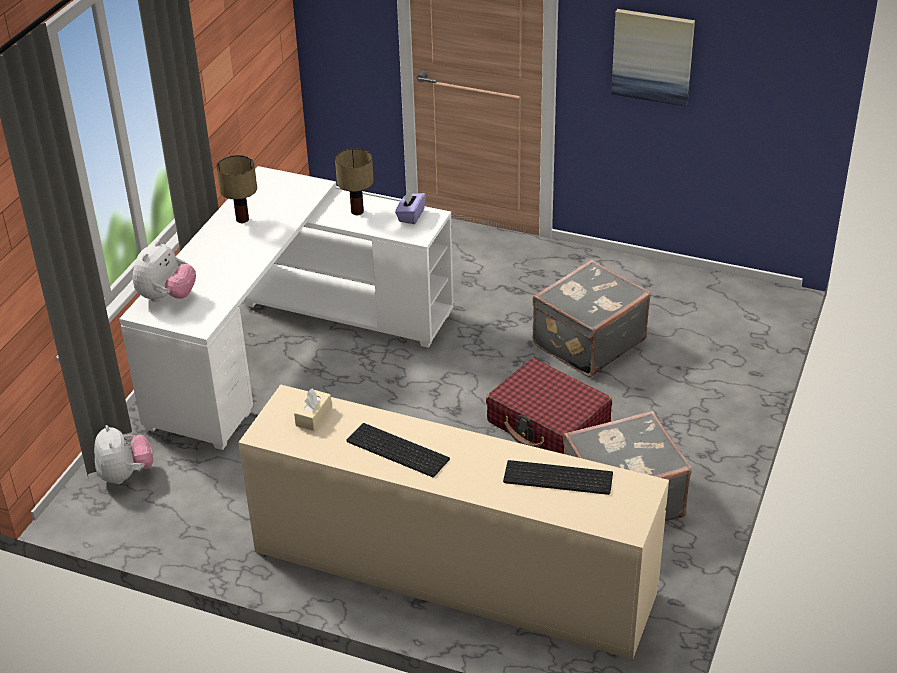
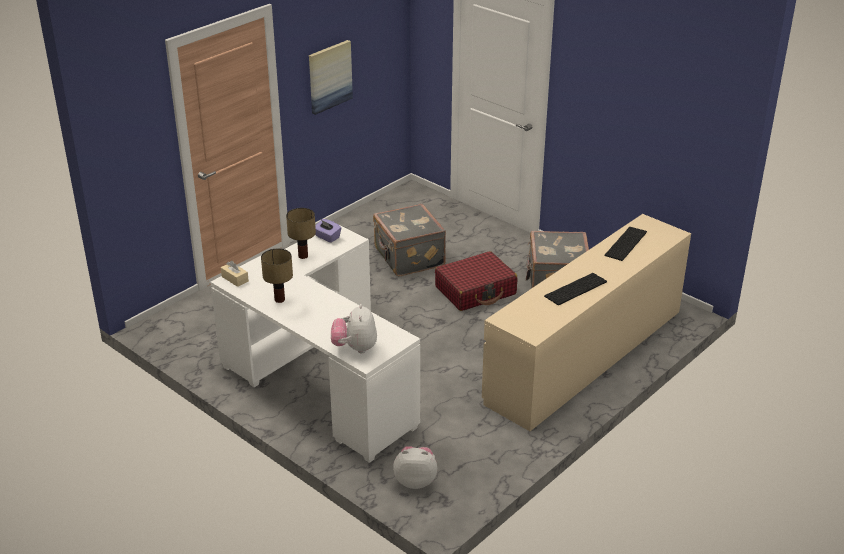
camera: 70 degrees left, 5 degrees down
(167, 297) = (355, 348): plush toy -> plush toy turned 135 degrees counterclockwise
(313, 416) = (526, 313): beige tissue box -> beige tissue box (235, 279)

